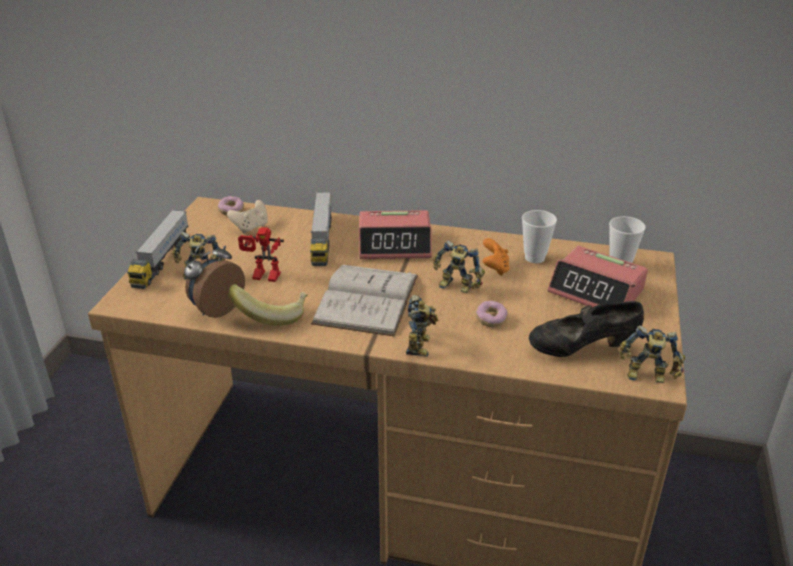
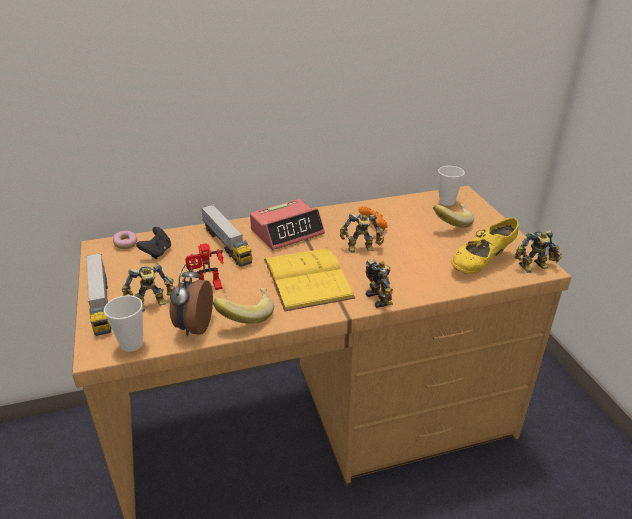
camera: 30 degrees left, 0 degrees up
(251, 227) = (157, 252): beige game controller -> black game controller
(366, 299) = (307, 278): white book -> yellow book
(491, 320) = (407, 263): donut -> none
(534, 258) = (391, 213): cup -> cup (132, 344)
(582, 348) = (481, 263): black shoe -> yellow shoe
(596, 291) = (451, 223): alarm clock -> banana

